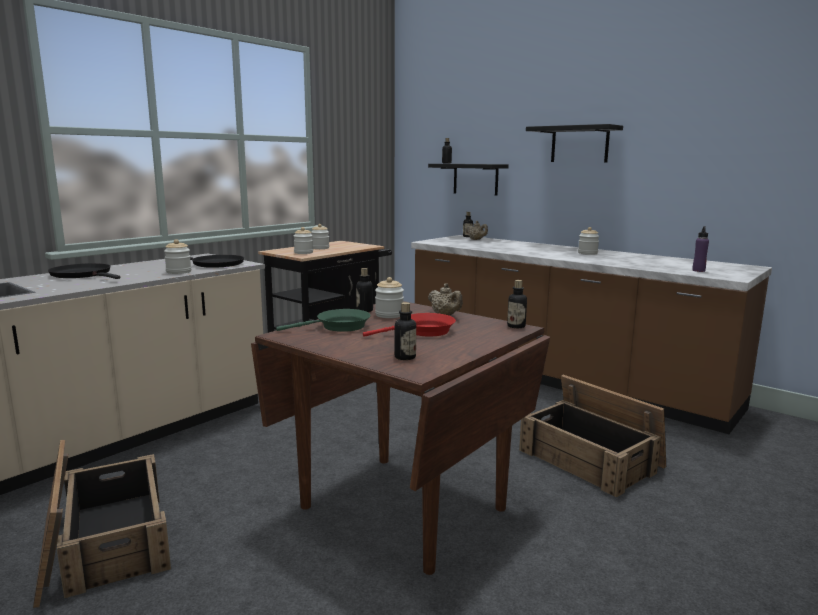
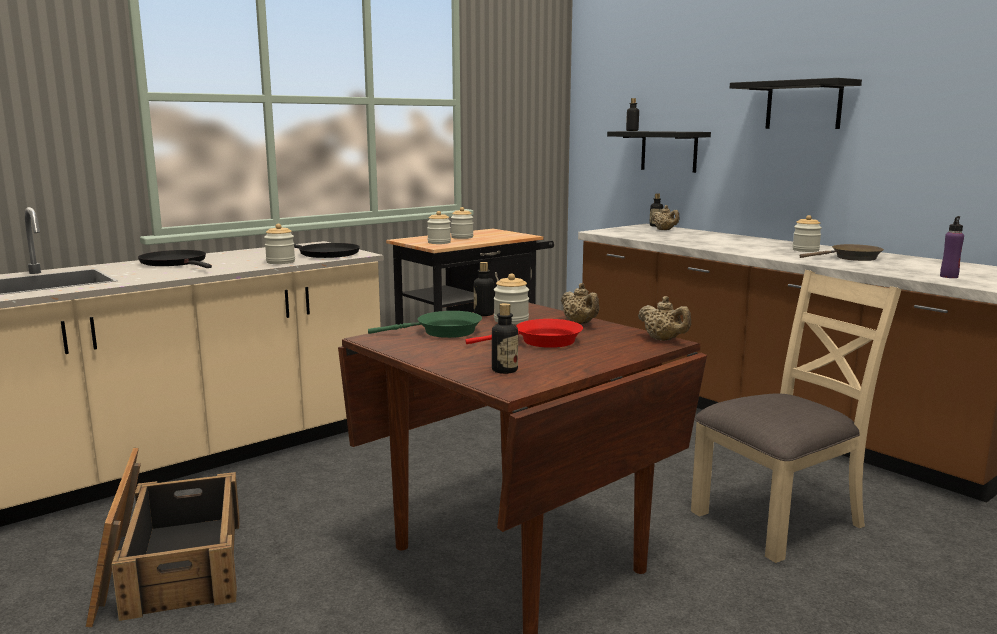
camera: 10 degrees right, 0 degrees up
(516, 326) = (663, 340): bottle -> beige teapot
(592, 458) = (779, 519): crate -> beige chair
(623, 258) = (852, 258): none -> brown frying pan

